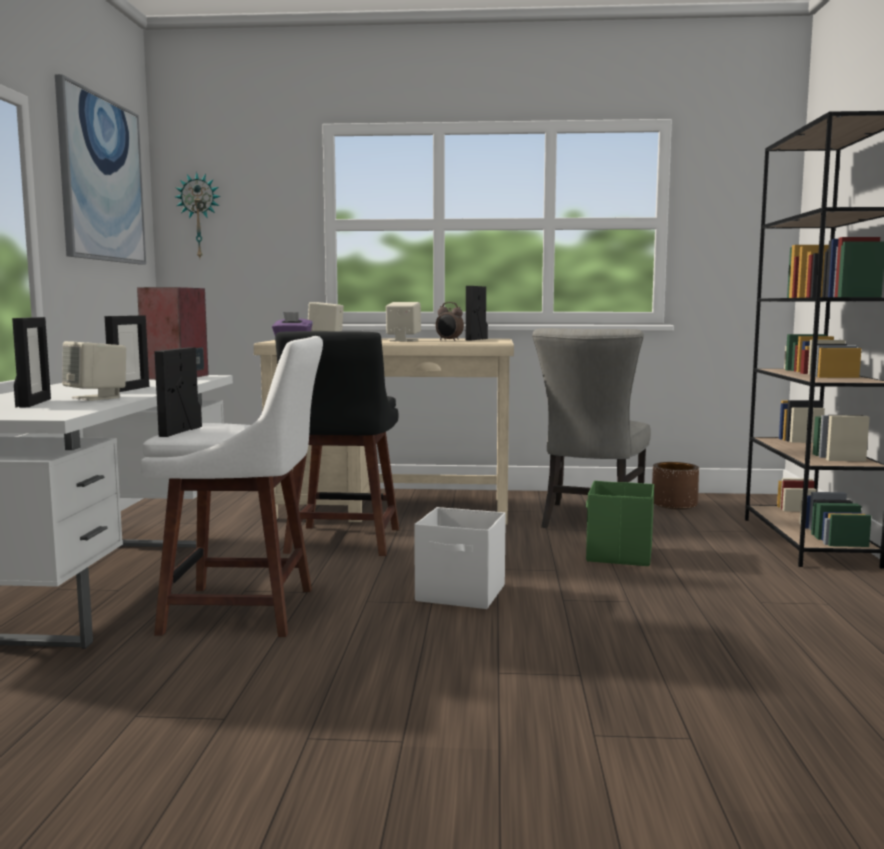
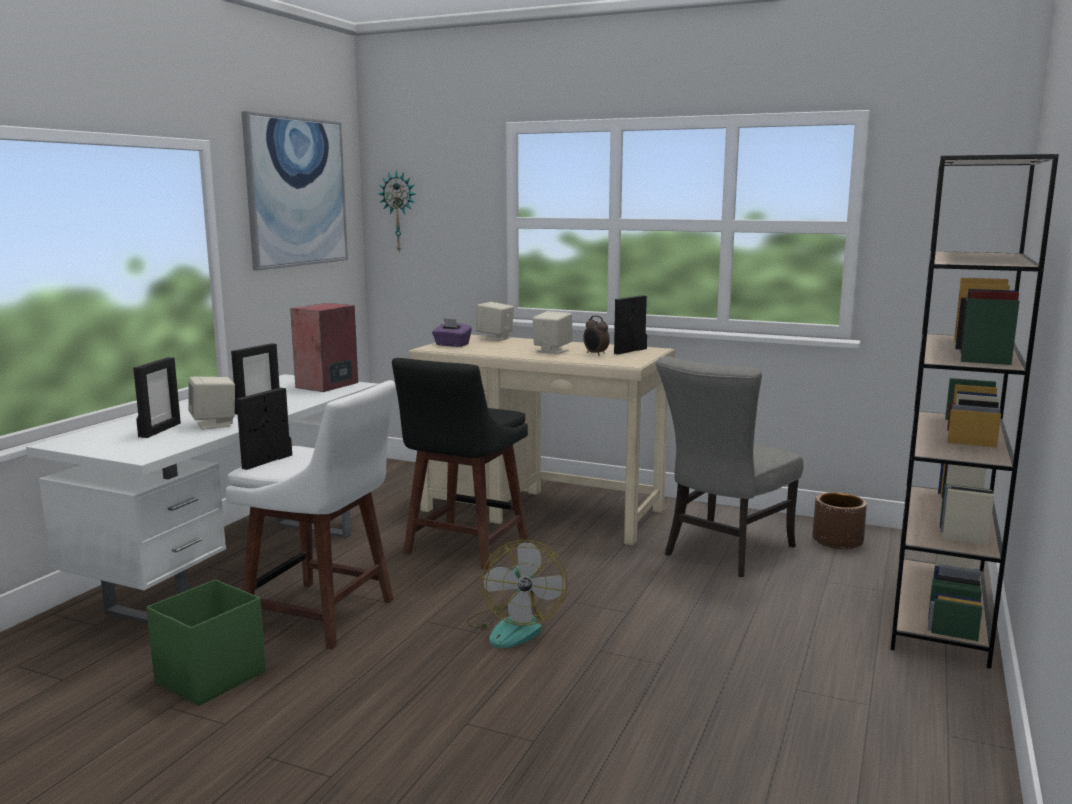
camera: 20 degrees right, 5 degrees up
(462, 594) = (514, 627): white storage box -> fan
(619, 555) = (708, 602): green storage box -> green storage box (209, 677)

